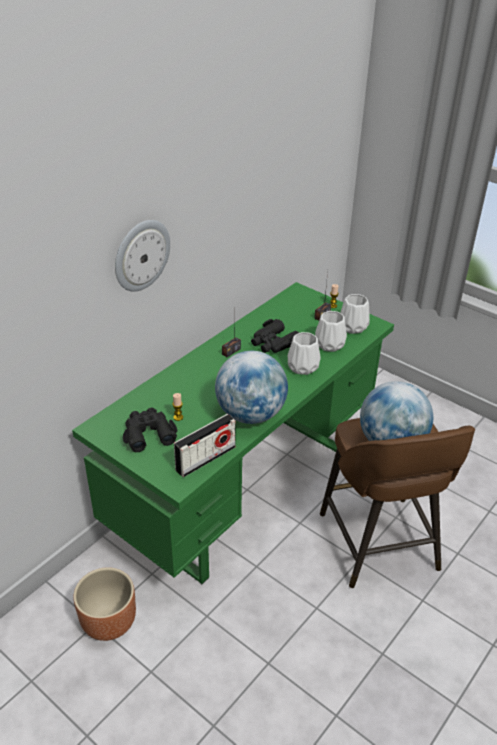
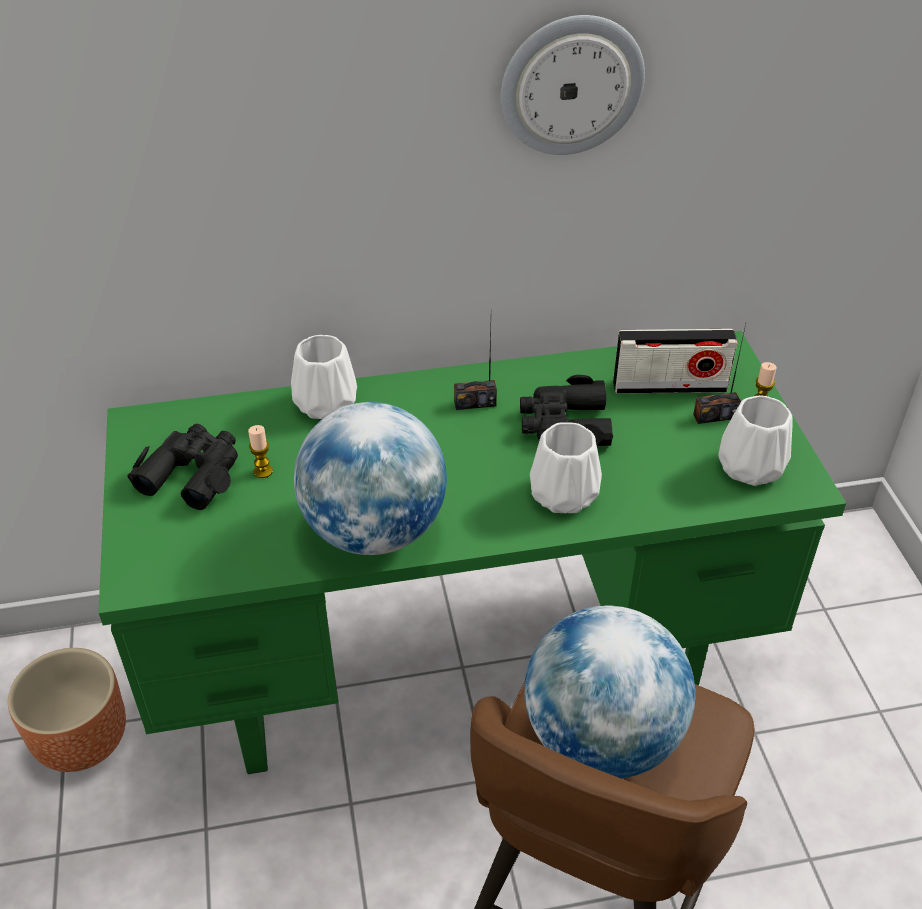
camera: 40 degrees right, 5 degrees up
(141, 255) = (290, 145): wall clock -> wall clock (571, 85)
(205, 458) = (219, 564): radio -> radio (669, 386)
(329, 344) = (665, 477): white vase -> white vase (327, 403)

